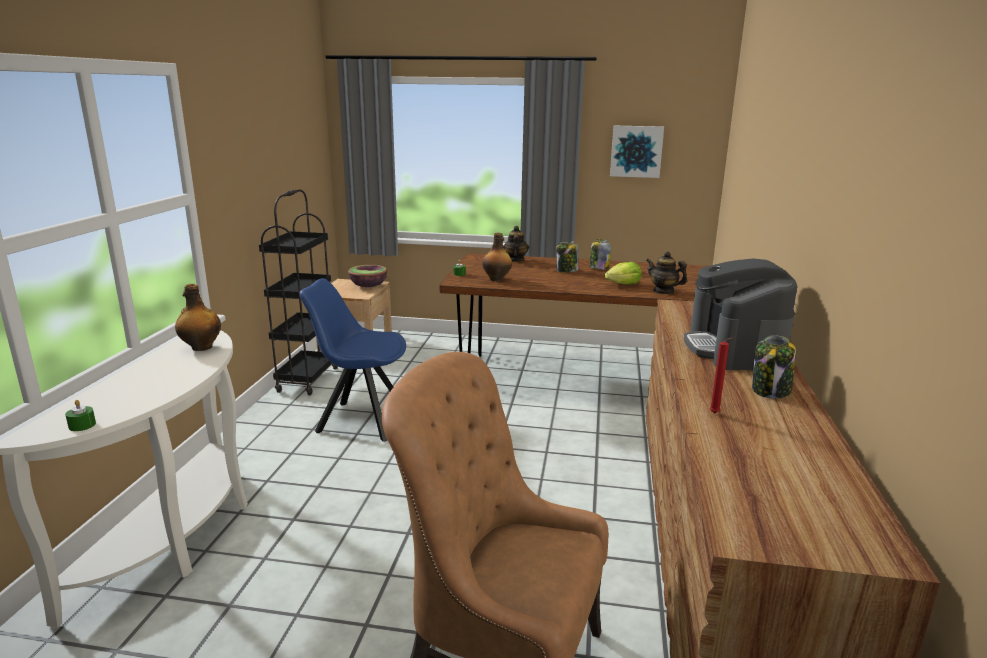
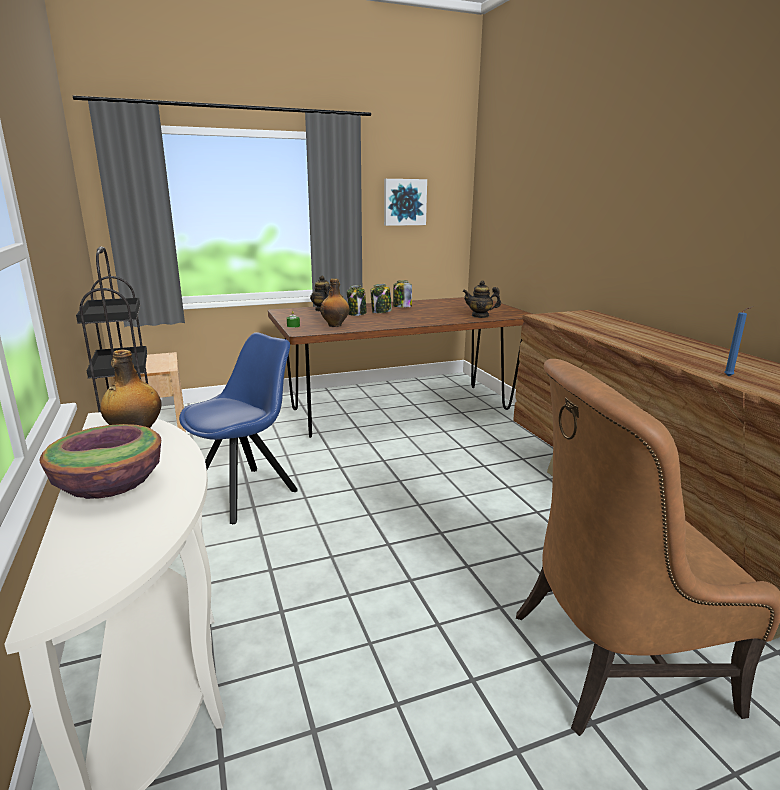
camera: 30 degrees left, 0 degrees up
(82, 425) = (126, 560): green candle -> none
(362, 421) = (245, 493): blue chair -> blue chair turned 150 degrees clockwise
(368, 286) = (159, 359): bowl -> bowl (110, 488)
(623, 284) = (443, 315): lettuce -> none
(715, 414) = (730, 376): red candle -> blue candle
(734, 349) = (643, 336): coffee machine -> none
(770, 391) = (721, 356): jar -> jar (357, 314)

